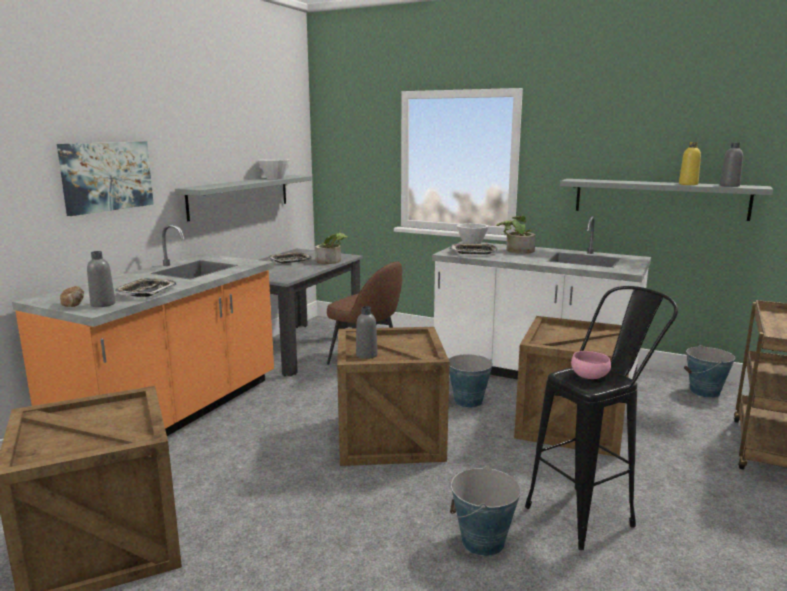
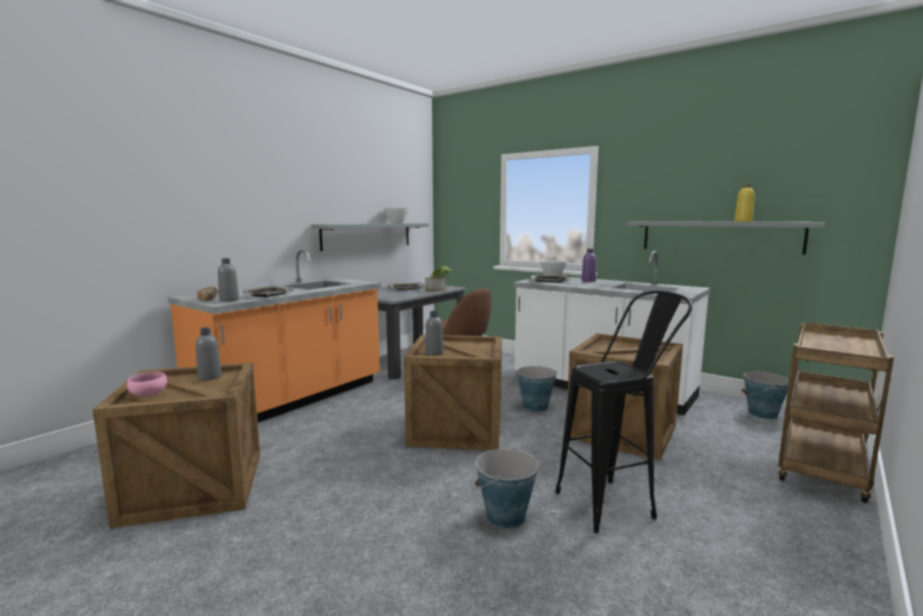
camera: 10 degrees right, 5 degrees down
(107, 176) = (253, 209): picture -> none
(516, 250) = (588, 281): potted plant -> purple bottle
(590, 377) = (610, 370): pink bowl -> pink bowl (149, 394)
(729, 186) = (782, 221): grey bottle -> grey bottle (209, 377)

